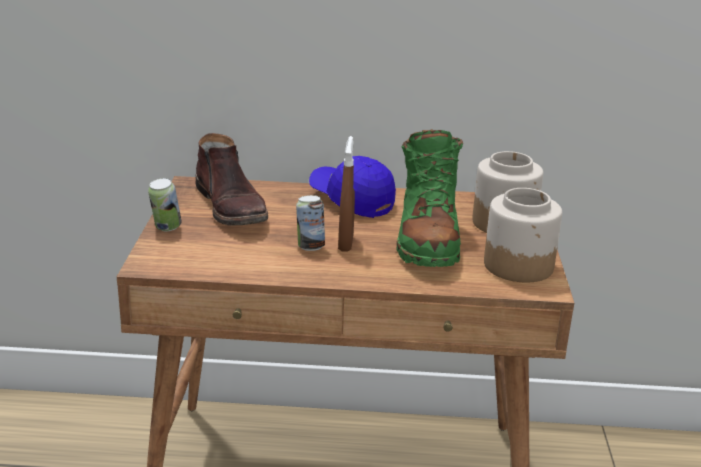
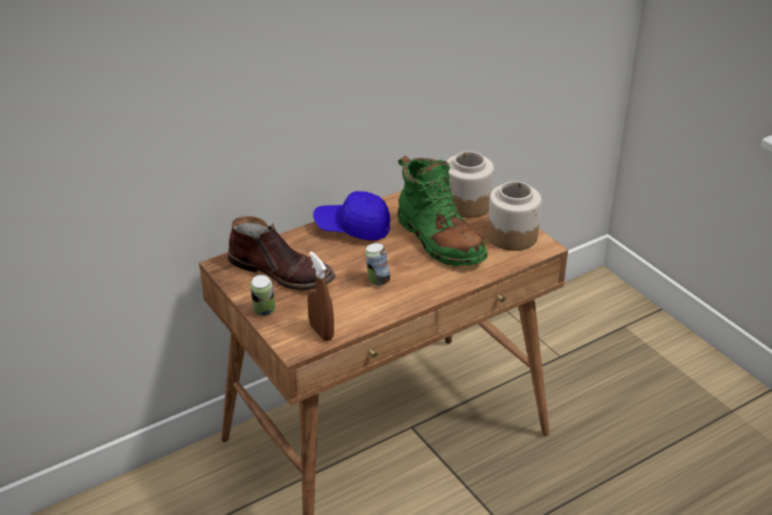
camera: 35 degrees left, 10 degrees up
(345, 243) = (395, 267): brown spray bottle -> brown spray bottle (321, 332)

